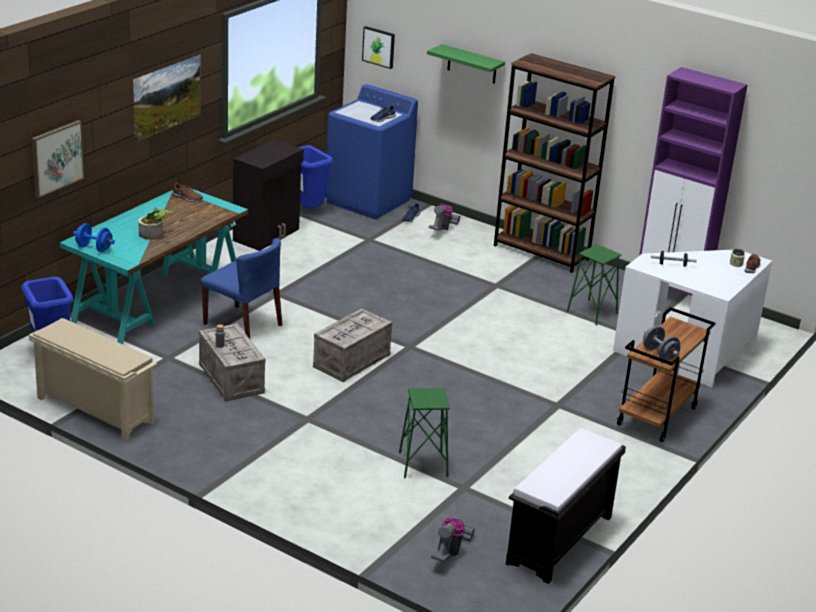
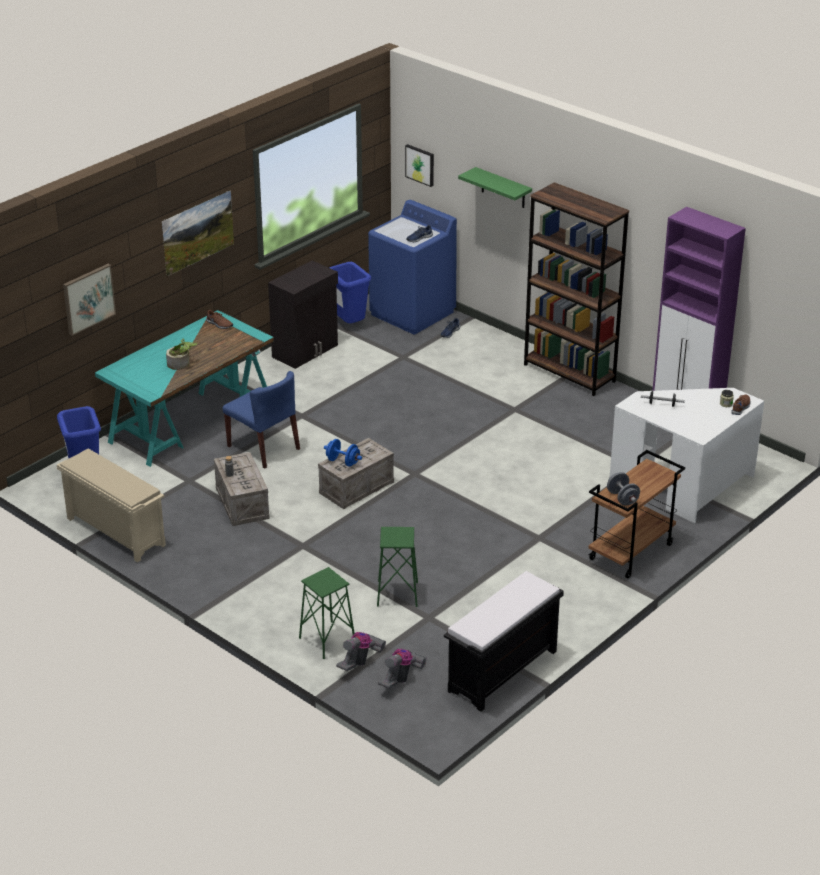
camera: 10 degrees right, 5 degrees up
(94, 248) = (124, 379): blue dumbbell -> blue dumbbell (343, 462)
(443, 229) = (478, 346): vacuum cleaner -> vacuum cleaner (360, 661)
(592, 312) = (601, 440): green stool -> green stool (327, 640)

